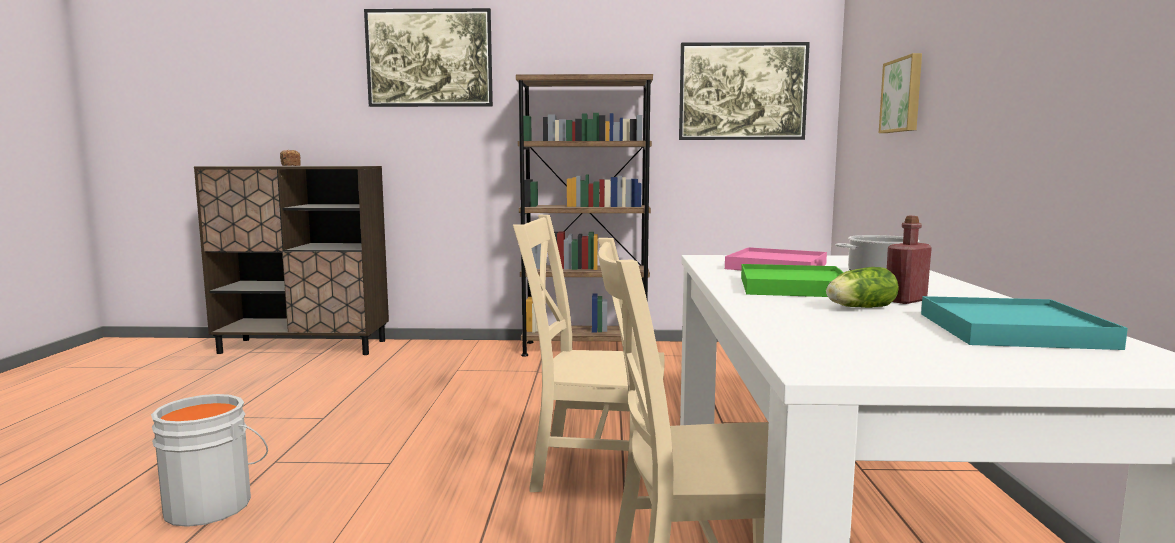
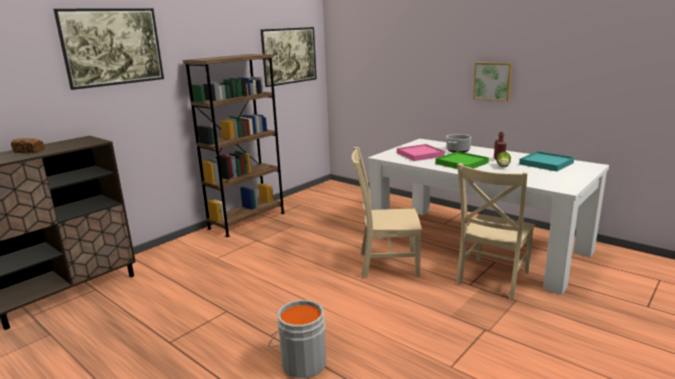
camera: 50 degrees left, 10 degrees up
(592, 469) = (385, 264): beige chair -> beige chair turned 45 degrees clockwise
(903, 95) = (392, 64): picture -> picture (493, 81)

